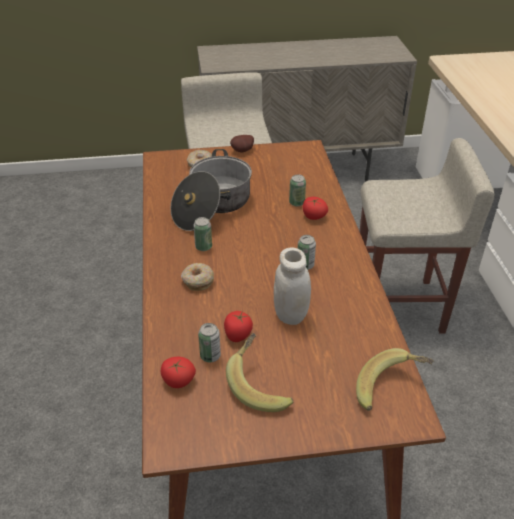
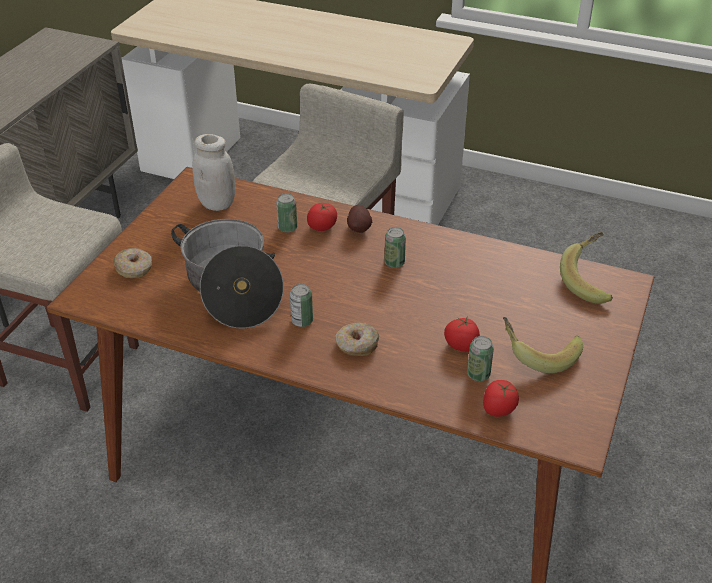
camera: 60 degrees left, 0 degrees up
(243, 151) = (146, 227): potato -> potato (360, 229)
(290, 315) = (459, 300): white jar -> white jar (217, 204)

